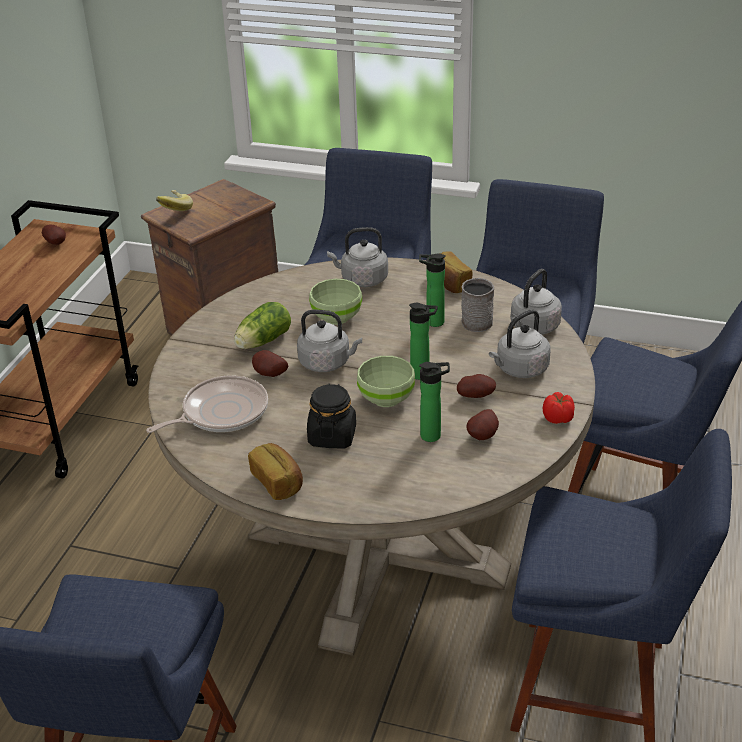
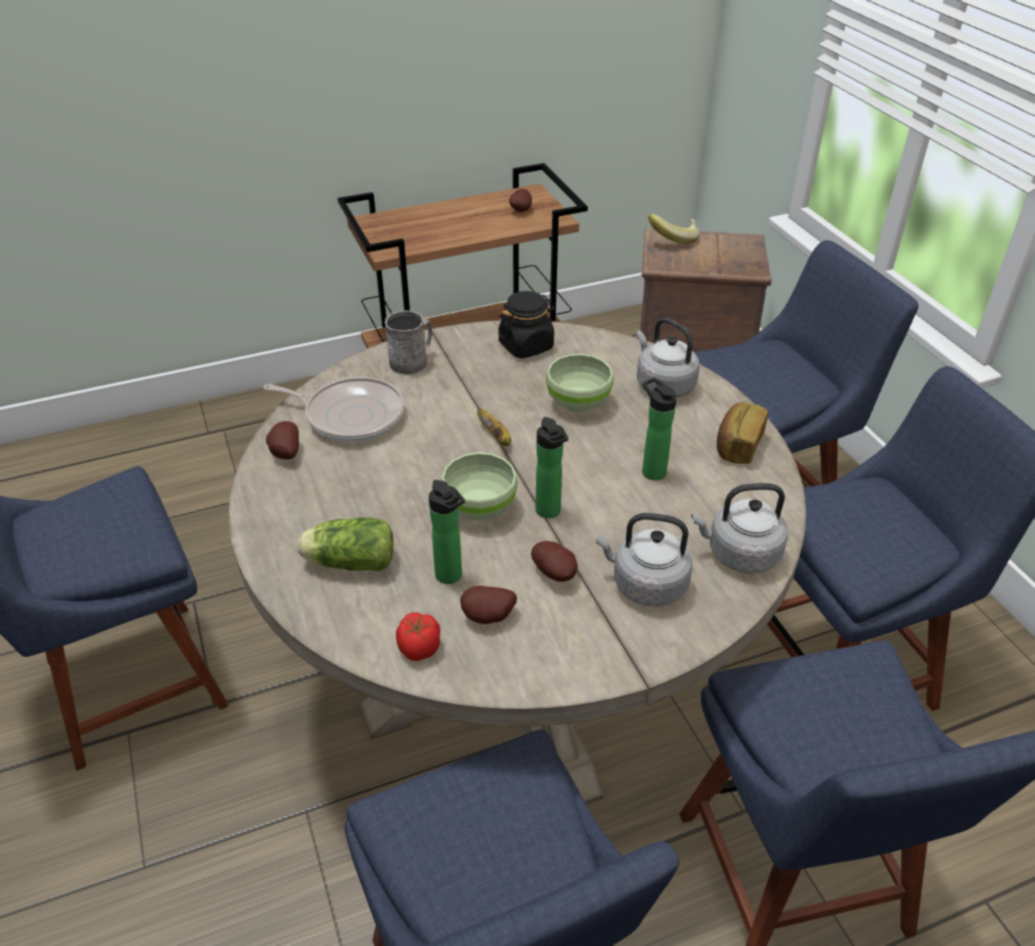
camera: 50 degrees right, 5 degrees up
(261, 342) = (483, 380): lettuce -> lettuce (348, 562)
(269, 375) = (437, 412): potato -> potato (284, 453)
(278, 482) = (277, 506): bread -> none
(327, 363) = (496, 437): grey kettle -> banana
(332, 436) = (381, 503): black jar -> black jar (526, 346)
(476, 320) = (696, 500): grey mug -> grey mug (412, 361)
(558, 419) = (586, 668): tomato -> tomato (419, 649)

